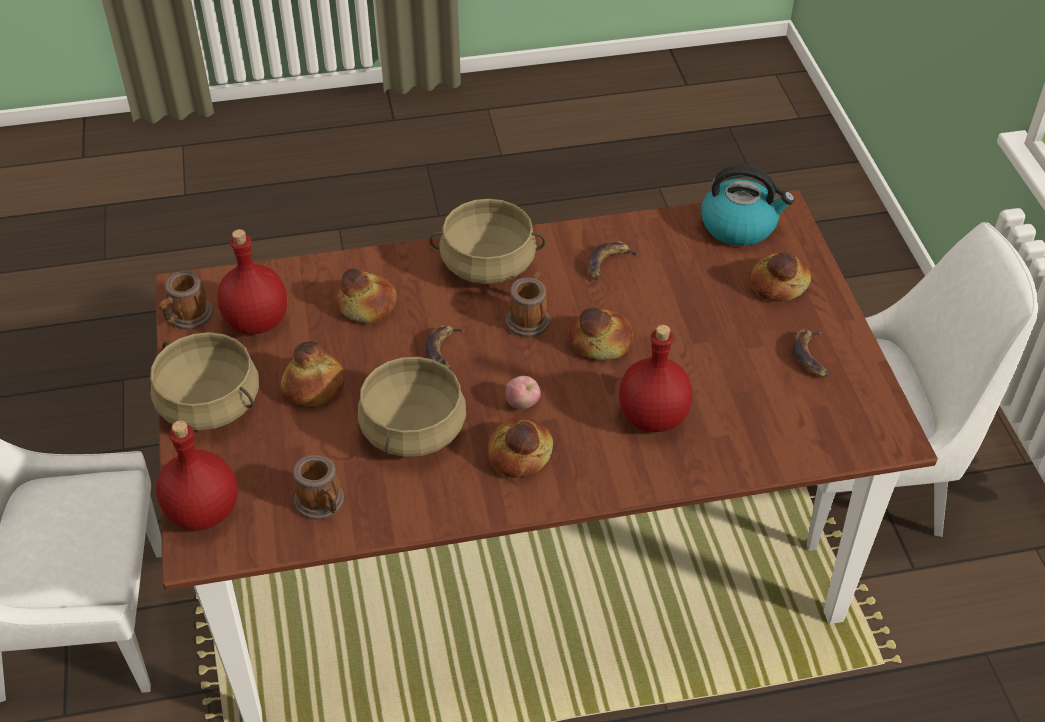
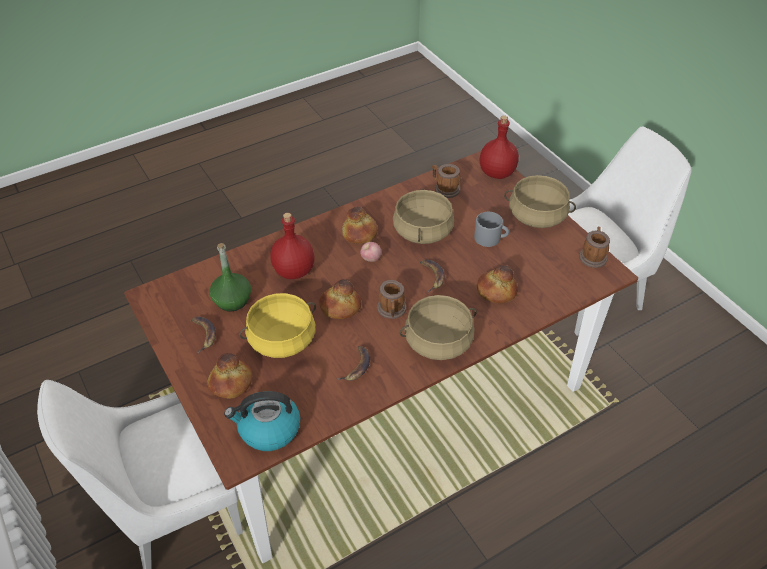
camera: 160 degrees right, 0 degrees up
(255, 321) = (552, 264): red bottle -> none
(314, 386) = (490, 238): bread -> grey mug
(698, 320) = (282, 339): none -> yellow cooking pot
(761, 395) = (232, 300): none -> green bottle

